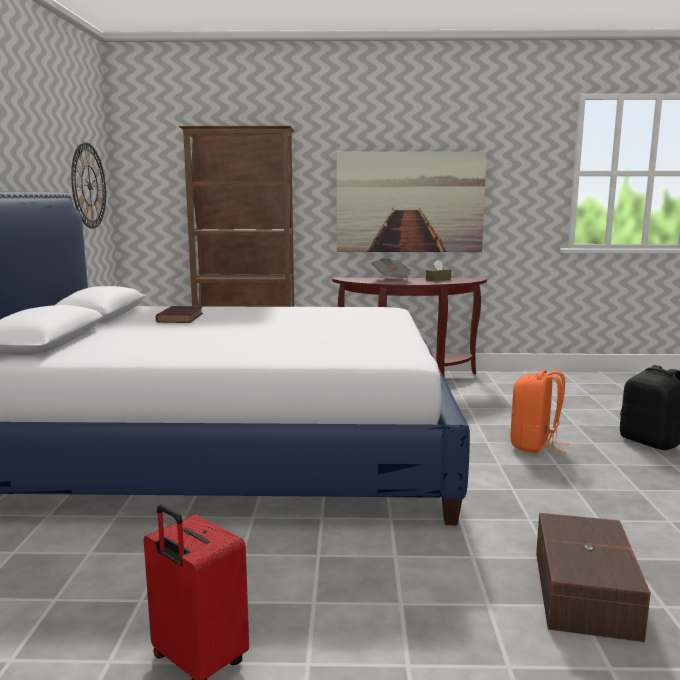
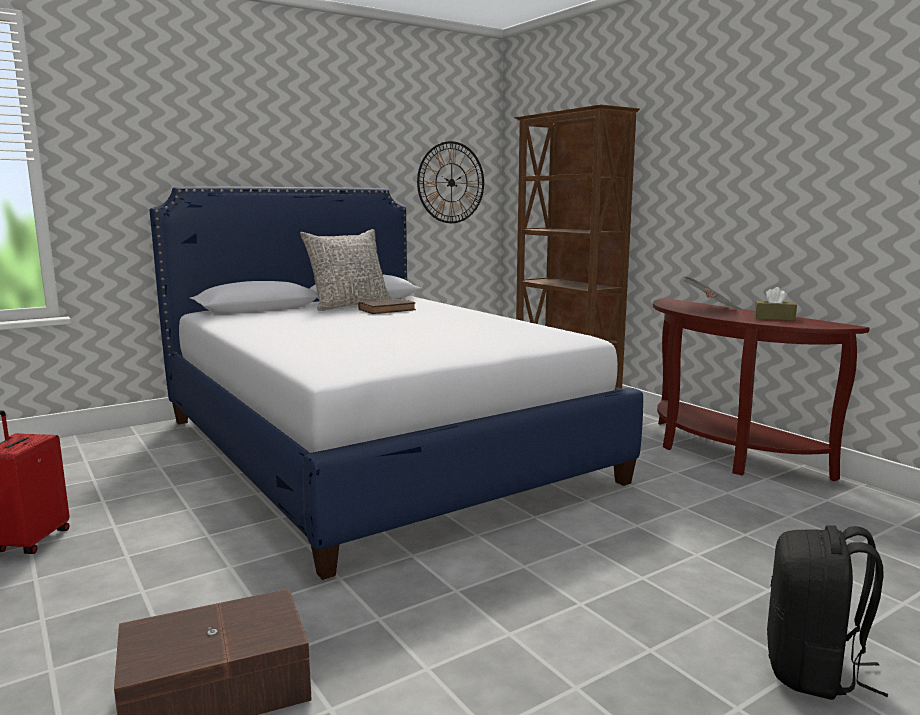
camera: 55 degrees right, 0 degrees up
(123, 321) = (349, 305): none -> grey pillow
(409, 202) = (769, 199): picture -> none
(535, 445) = (625, 576): orange backpack -> none

